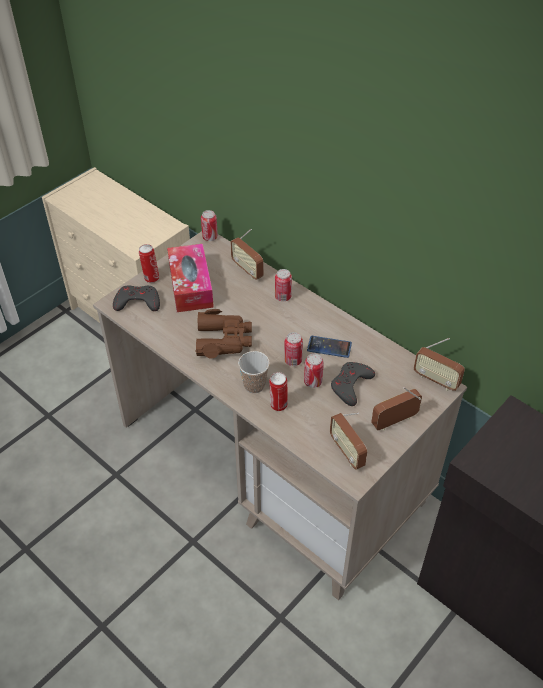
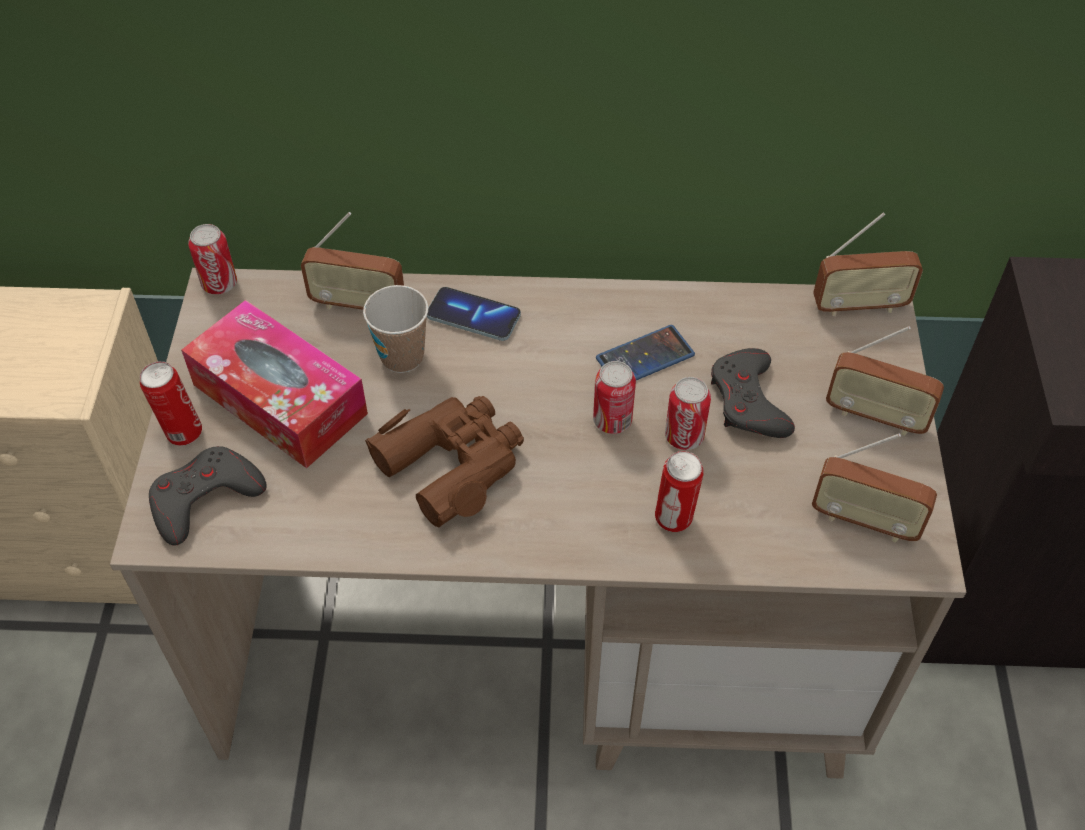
camera: 40 degrees left, 5 degrees up
(254, 385) = (596, 511): cup -> cup (402, 357)
(283, 297) = (473, 316): can -> phone
(394, 421) = (875, 416): radio -> radio turned 90 degrees counterclockwise

